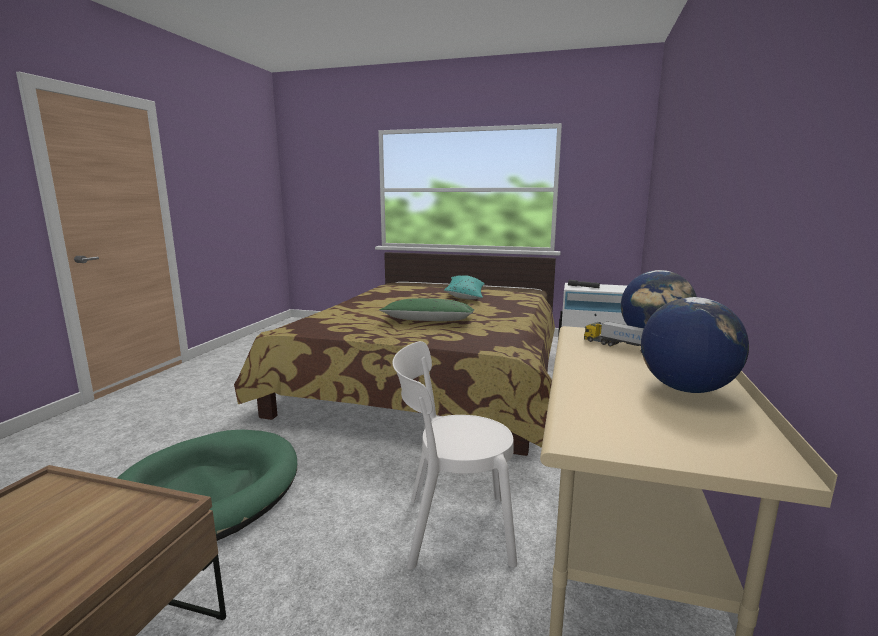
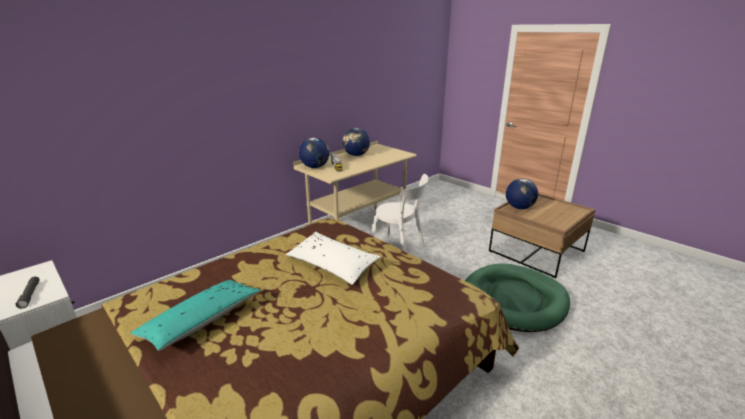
camera: 150 degrees left, 10 degrees up
(112, 537) = (519, 207): none -> globe
(428, 320) = (332, 265): green pillow -> white pillow

